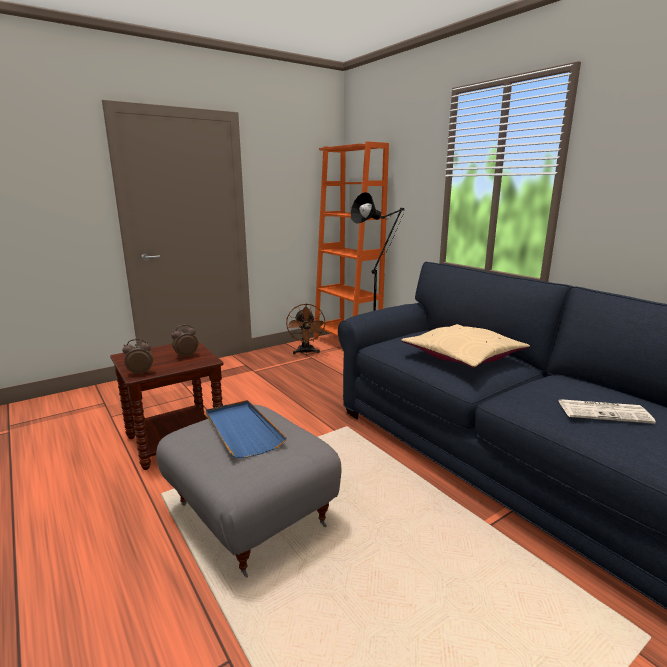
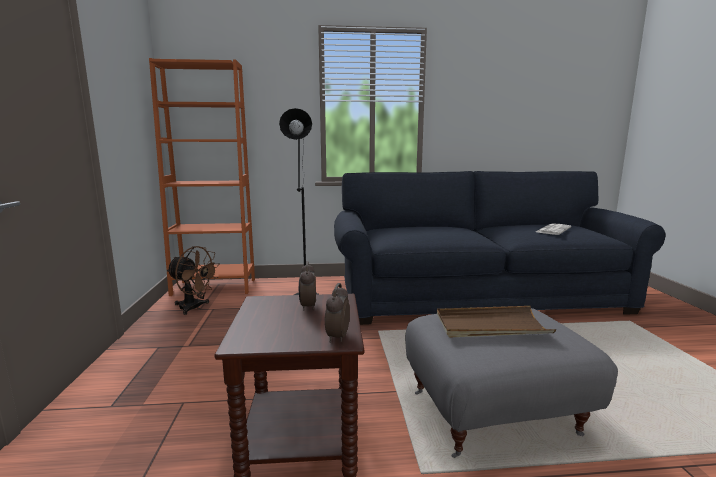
camera: 60 degrees left, 5 degrees down
(242, 430) = (491, 326): blue tray -> brown tray
(463, 356) = (448, 231): beige pillow -> none

